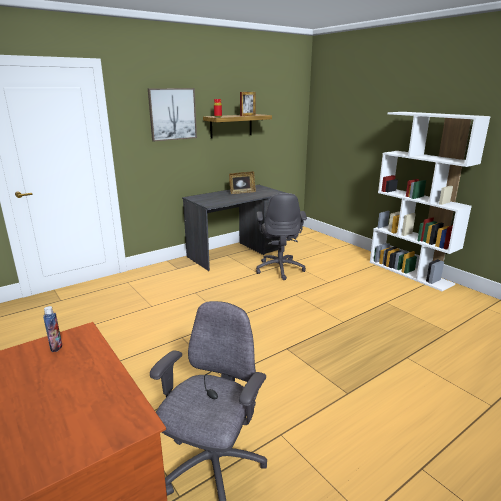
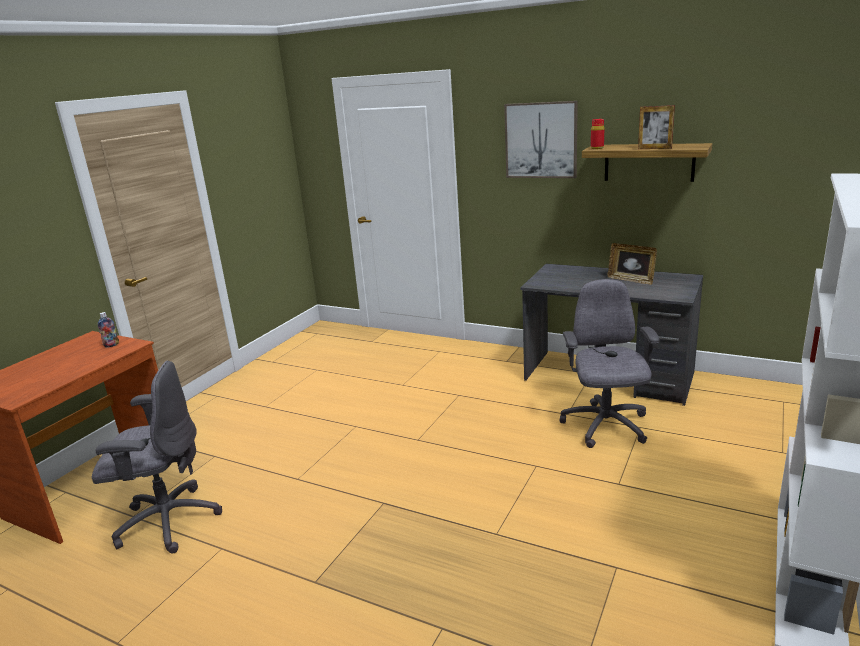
camera: 65 degrees right, 0 degrees up
(280, 269) = (605, 426): grey office chair -> grey office chair turned 120 degrees clockwise

